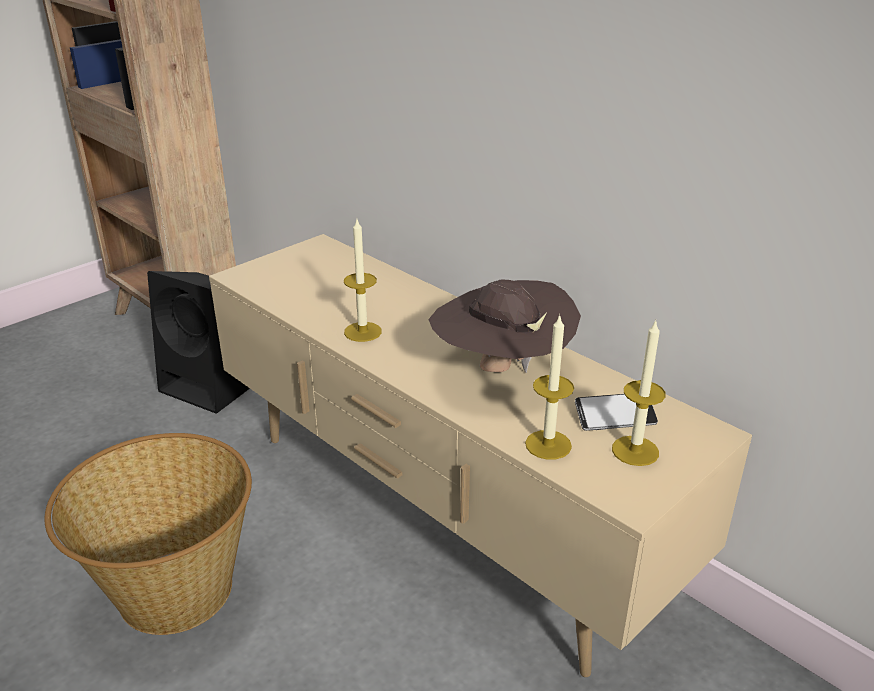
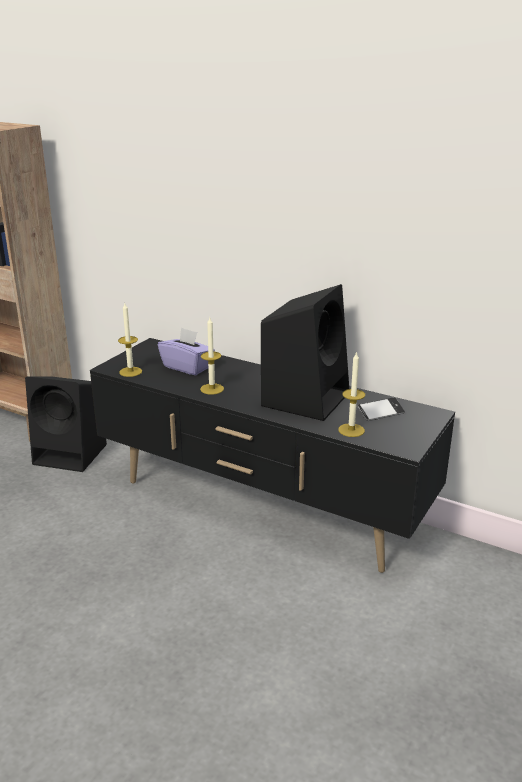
camera: 15 degrees left, 5 degrees down
(173, 591) = (109, 575): basket -> none
(347, 289) = (187, 367): none -> purple tissue box
(439, 517) = (262, 508): beige tv stand -> black tv stand
(501, 369) = (306, 398): brown hat -> black speaker
(635, 451) = (398, 426): candle -> candle (130, 372)

